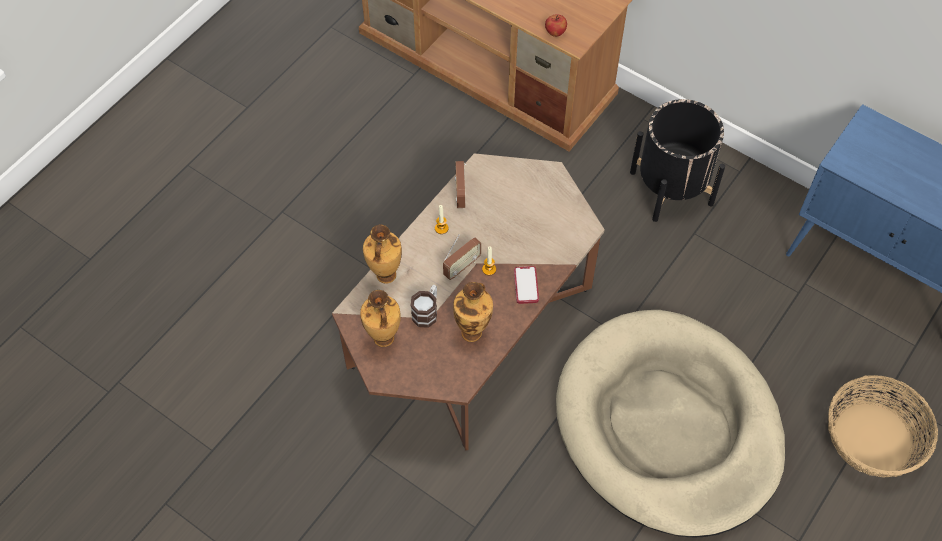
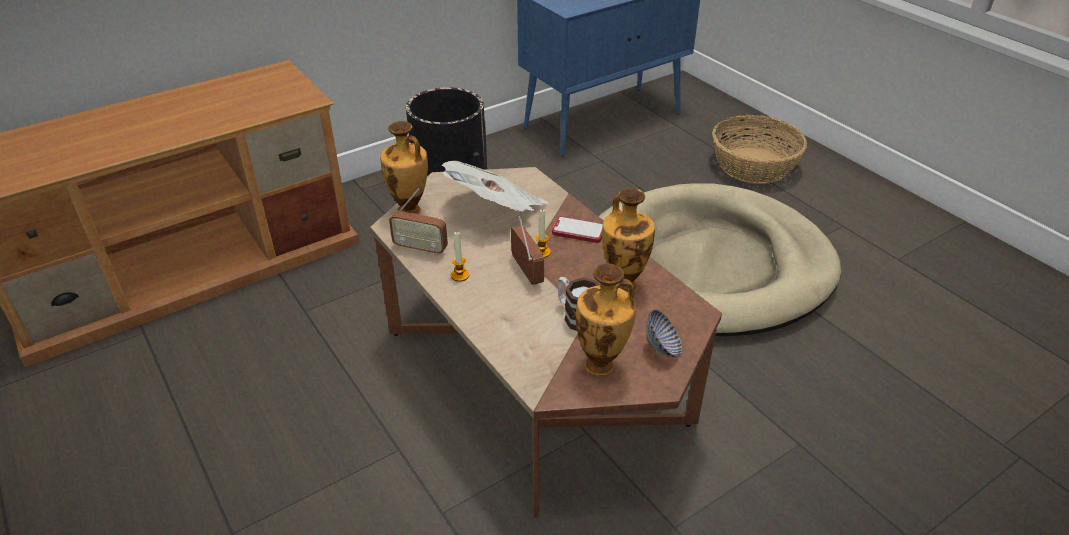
camera: 70 degrees left, 20 degrees down
(385, 276) = (502, 341): vase -> vase (410, 211)
(414, 371) = (662, 347): none -> bowl
(529, 223) = (496, 210): none -> newspaper
(555, 32) = (284, 107): apple -> none

